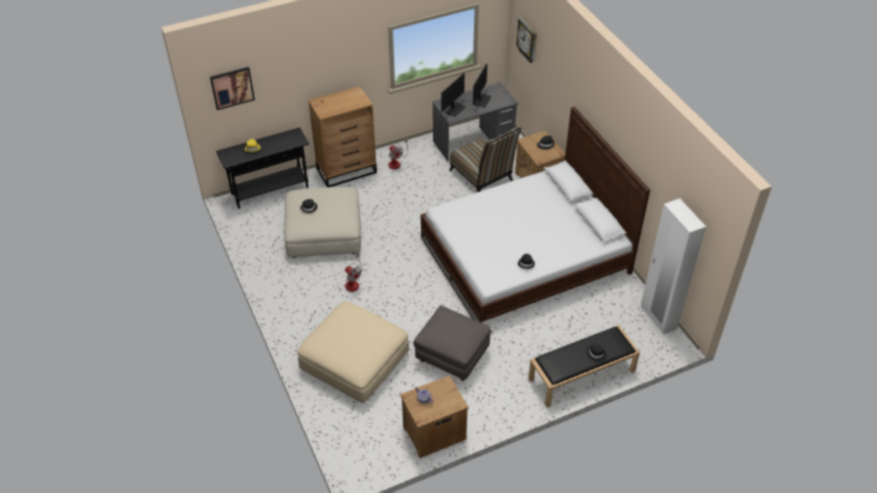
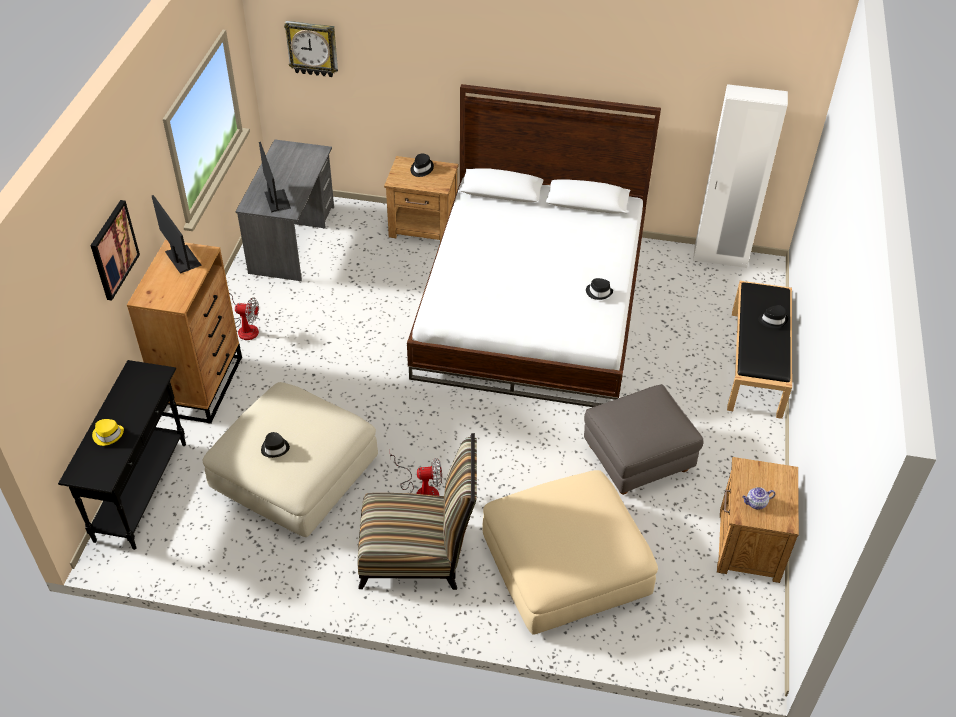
camera: 55 degrees left, 0 degrees up
(232, 87) = (44, 350): picture -> picture (113, 249)
(482, 100) = (289, 170): monitor -> monitor (182, 259)
(483, 177) = (366, 267): chair -> chair (418, 553)

